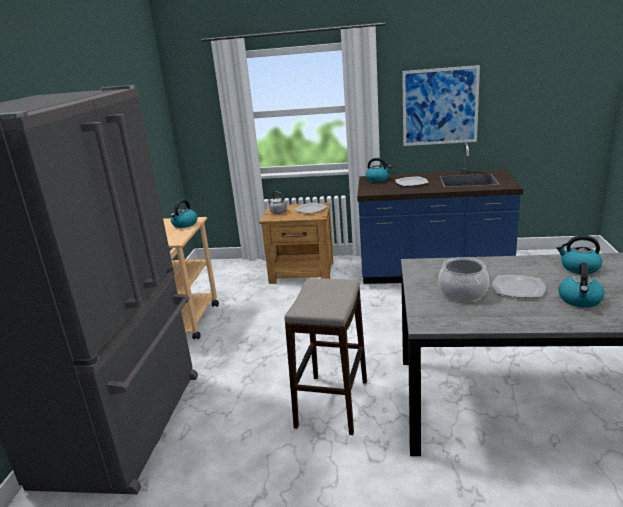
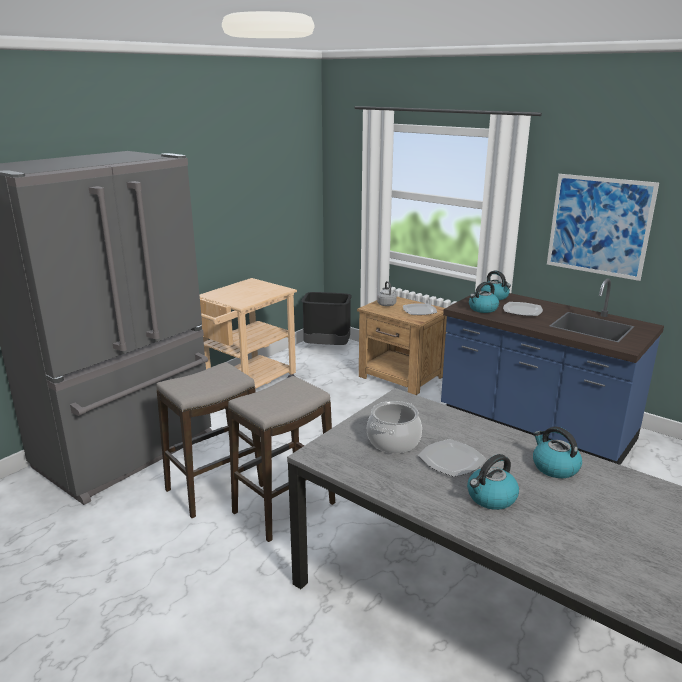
camera: 30 degrees right, 0 degrees up
(184, 224) = (269, 291): kettle -> kettle (482, 309)
(215, 271) = (327, 347): none -> black trash can
(253, 417) = (215, 488): none -> stool

